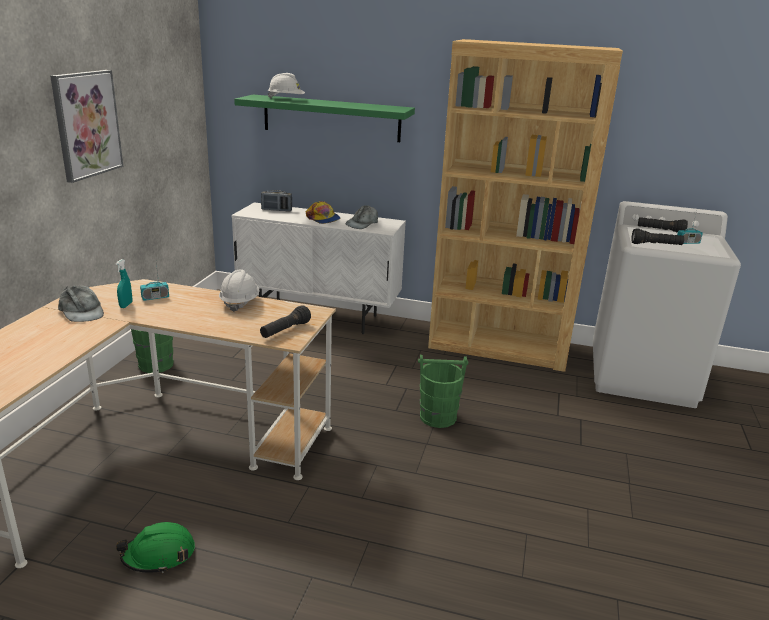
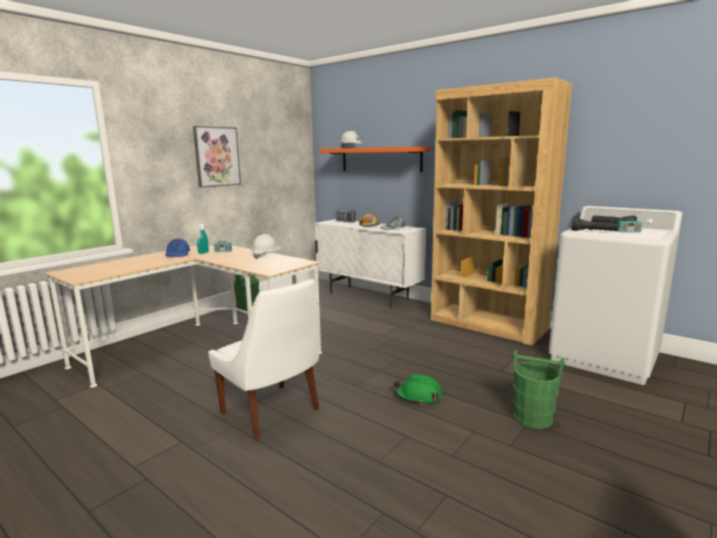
camera: 25 degrees right, 10 degrees down
(81, 311) = (177, 253): grey cap -> blue cap
(159, 555) = (161, 396): green hard hat -> green hard hat (418, 396)
(285, 331) = (273, 268): black flashlight -> none
(331, 118) = (380, 159): green shelf -> orange shelf
(345, 541) = (272, 412): none -> white chair
(438, 417) = (402, 358): green bucket -> green bucket (533, 418)

